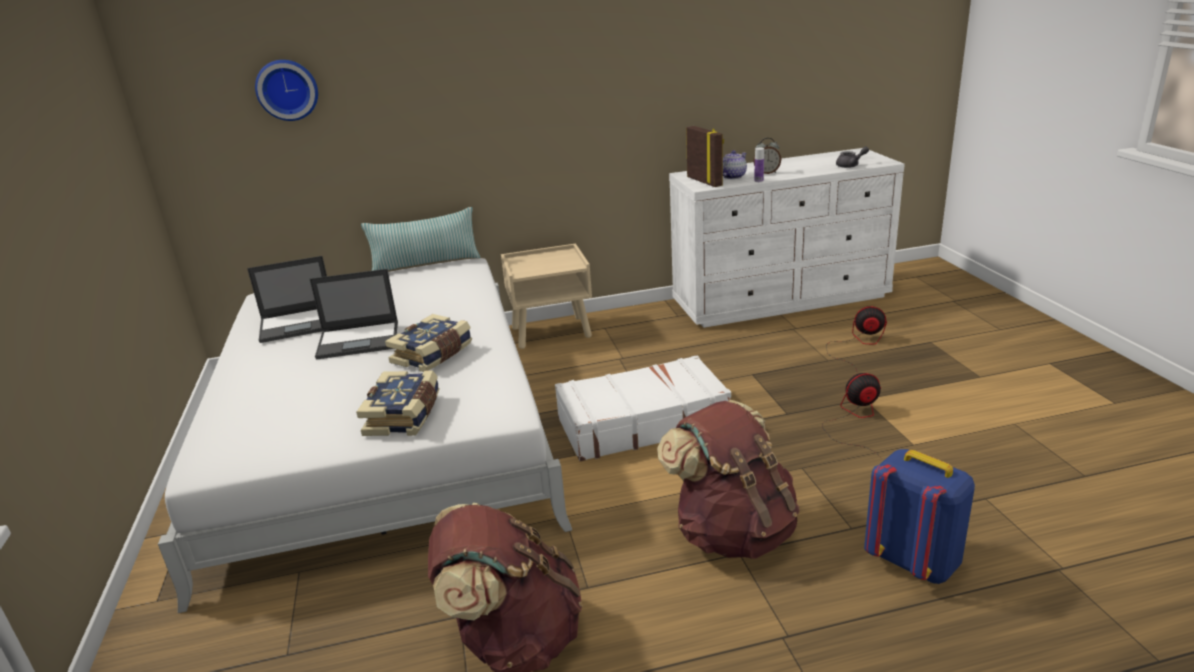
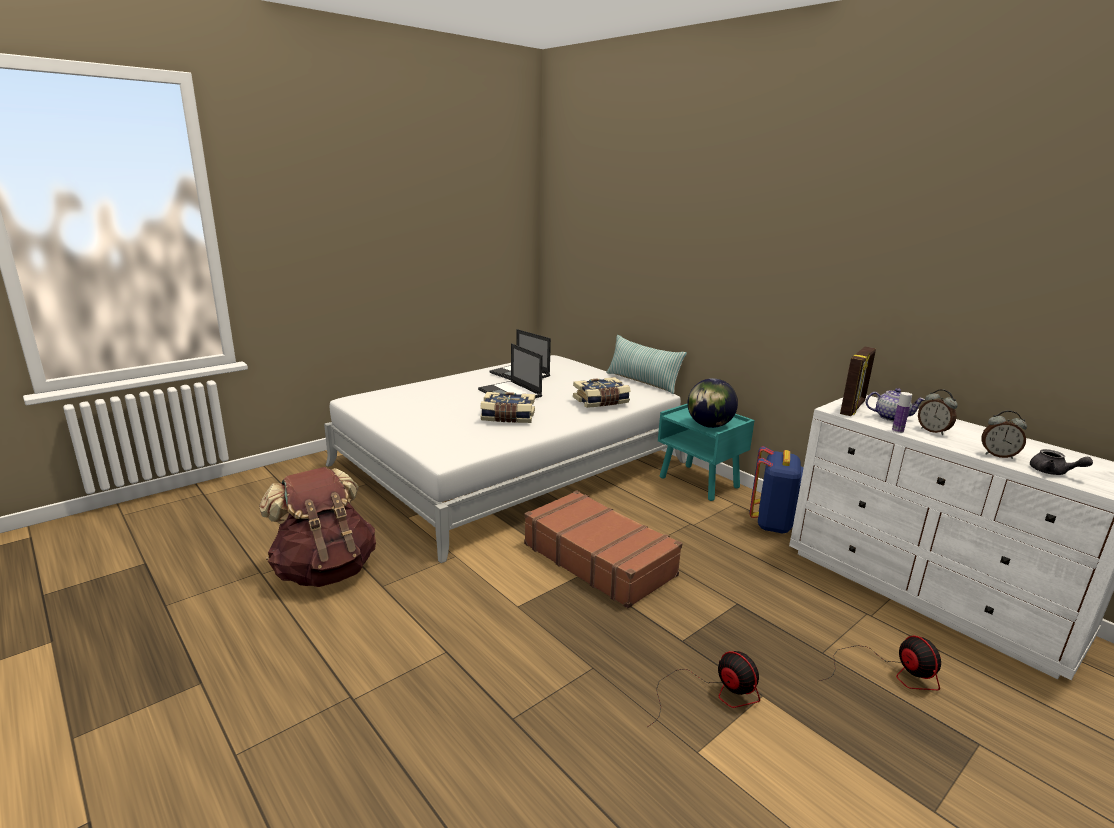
camera: 60 degrees right, 5 degrees down
(287, 89) = (605, 228): wall clock -> none
(405, 416) = (426, 429): book -> book (601, 401)
(552, 332) = (700, 482): beige nightstand -> turquoise nightstand
(561, 265) = (709, 425): none -> globe
(641, 423) = (599, 559): white suitcase -> brown suitcase
(732, 532) = (472, 642): brown backpack -> none
(818, 169) = (998, 455): none -> alarm clock
(913, 561) = (478, 774): blue backpack -> blue backpack (774, 524)

